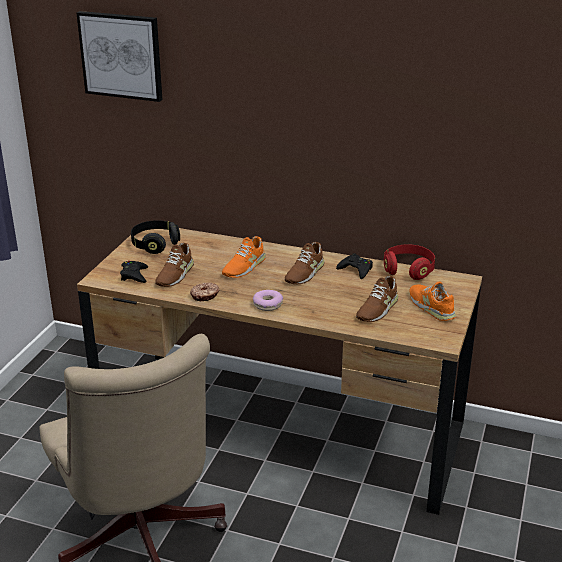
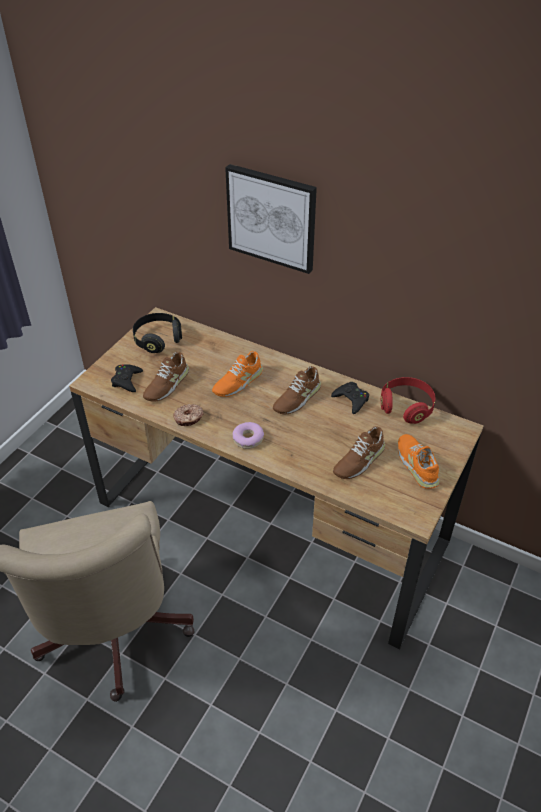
camera: 10 degrees right, 15 degrees up
(121, 55) = (126, 142): picture -> picture (272, 218)

